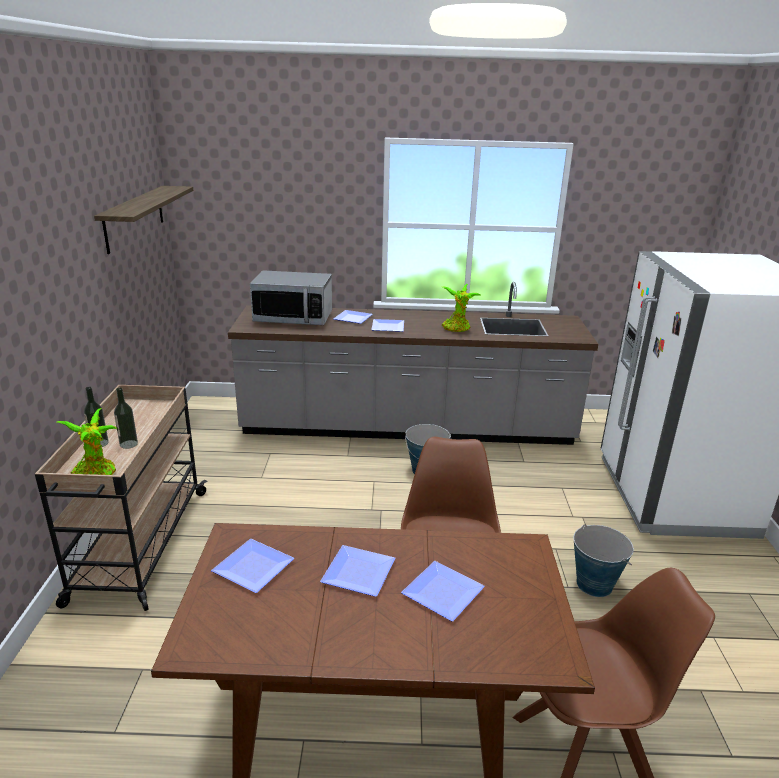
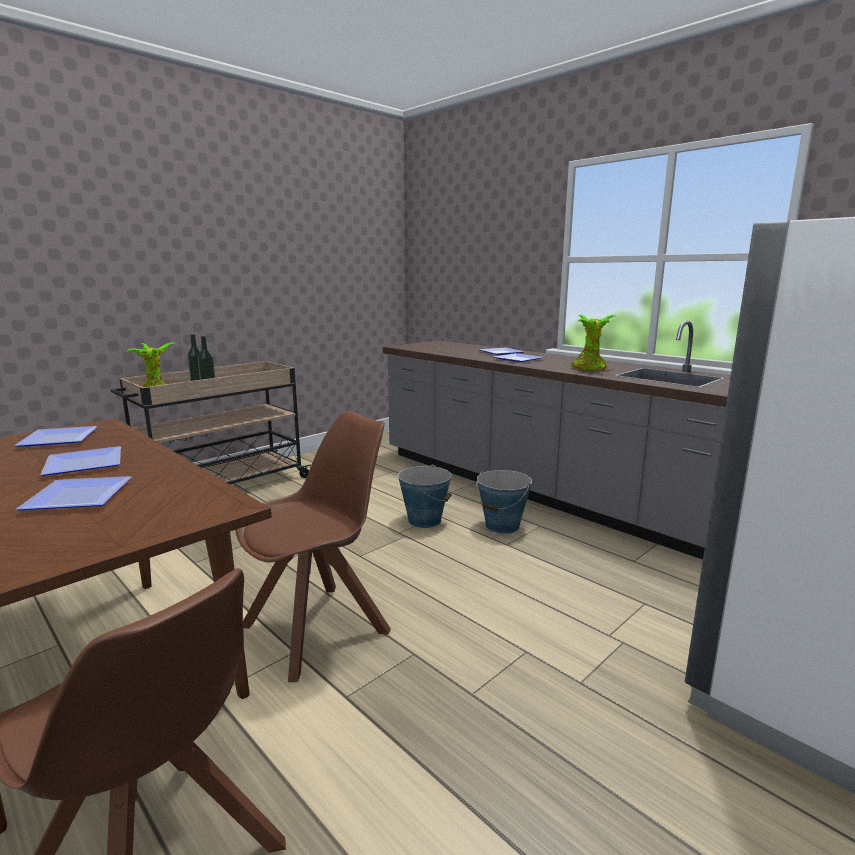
camera: 45 degrees right, 10 degrees down
(134, 217) = (342, 244): shelf -> none
(293, 318) = (452, 347): microwave -> none
(594, 584) = (511, 713): bucket -> bucket (424, 520)

